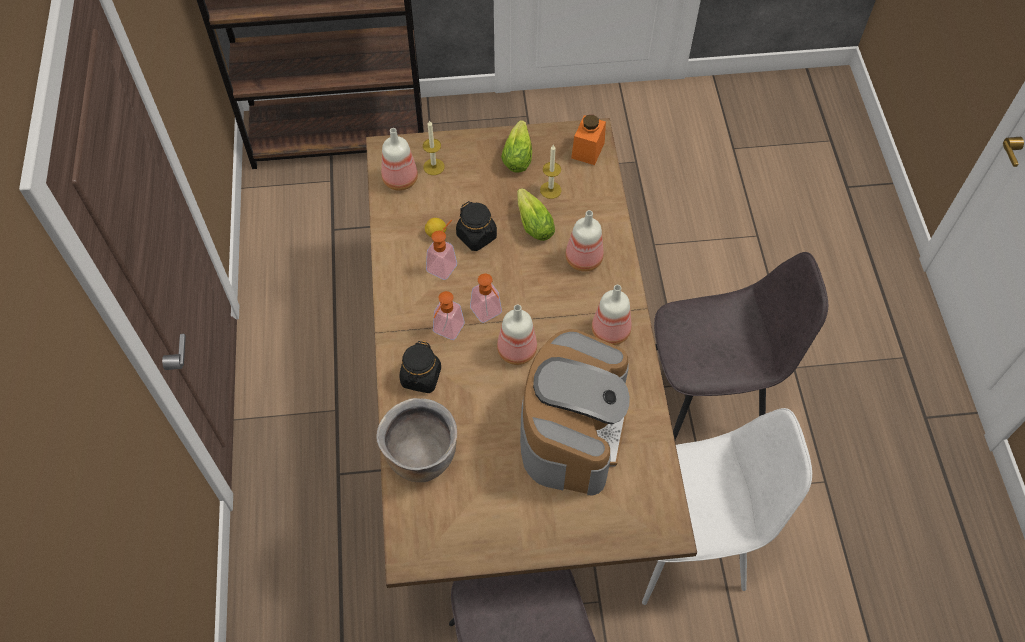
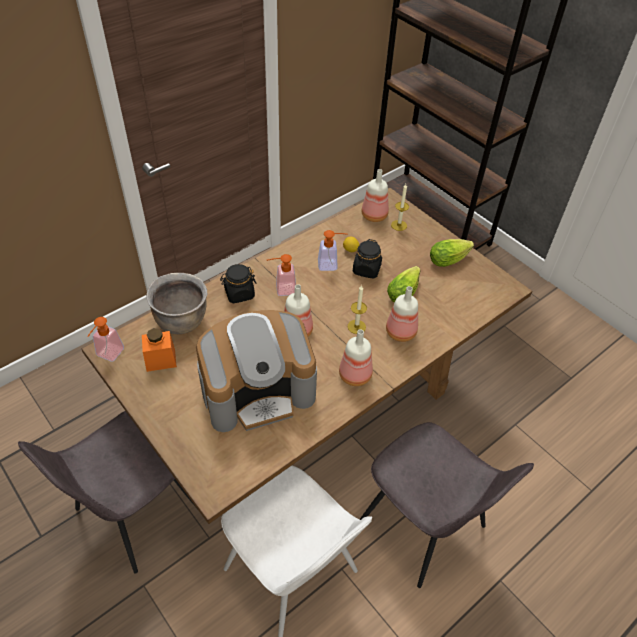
camera: 55 degrees right, 10 degrees down
(489, 314) = (313, 304): soap dispenser -> soap dispenser (107, 355)
(550, 190) = (439, 288): candle -> candle (356, 326)
(588, 150) = (492, 292): orange jar -> orange jar (161, 360)

